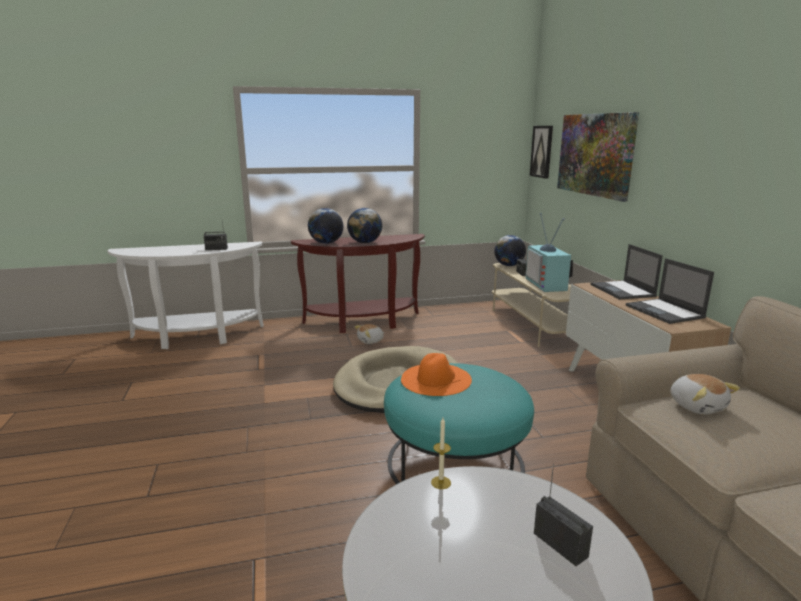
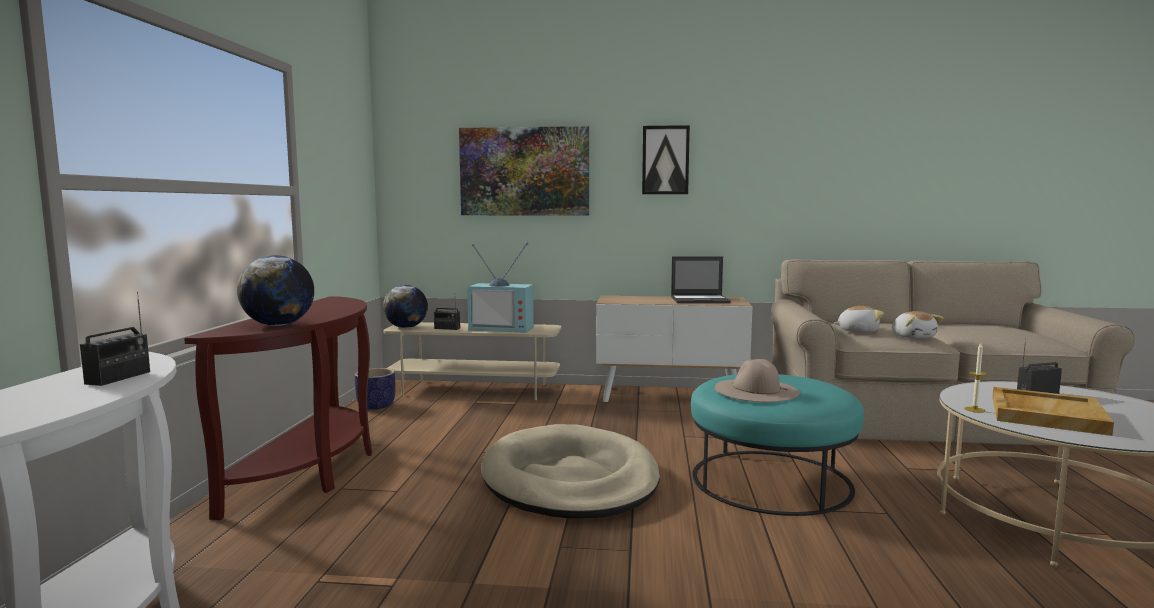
camera: 70 degrees left, 10 degrees down
(365, 242) = (328, 313): globe -> none
(370, 341) = (399, 475): plush toy -> plush toy (913, 337)
(436, 379) = (755, 390): orange hat -> beige hat
(454, 532) = (1045, 414): none -> beige tray
(466, 309) = (376, 406): none -> planter
(542, 151) = (408, 174): picture -> picture (665, 160)
(623, 290) = (634, 298): laptop -> none

